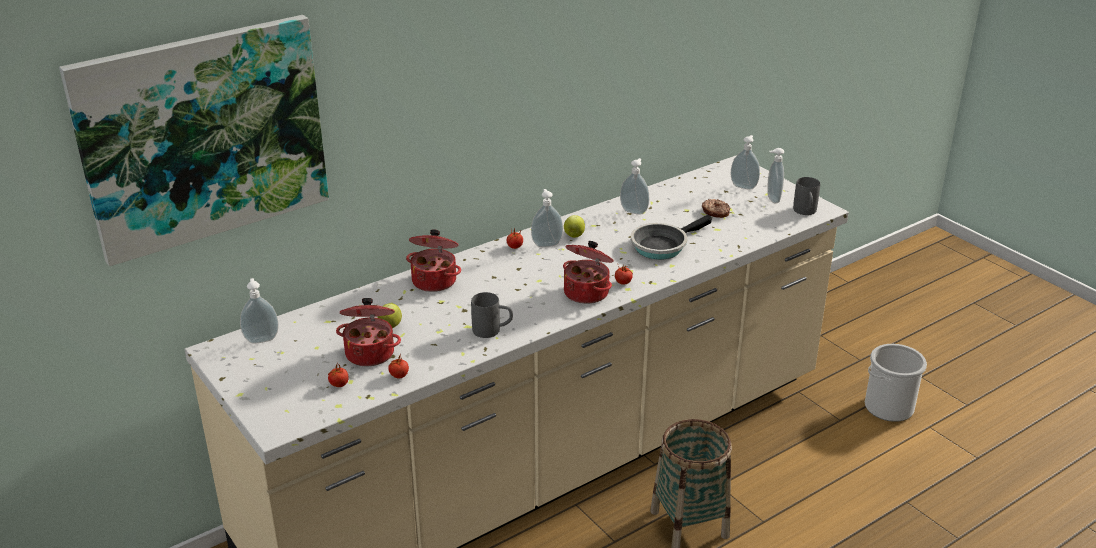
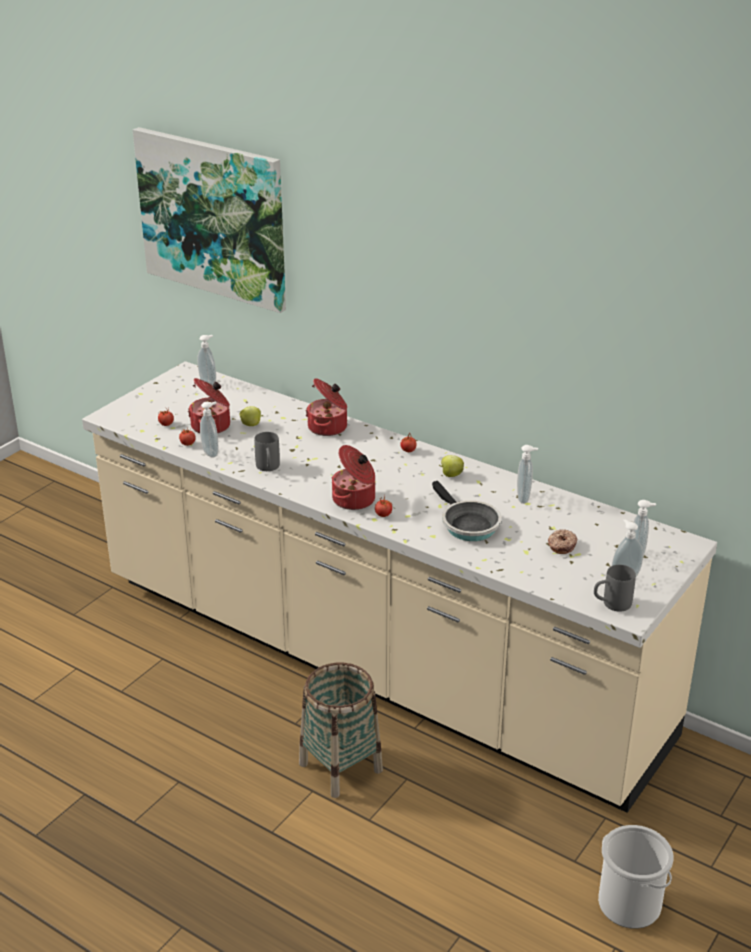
camera: 70 degrees right, 0 degrees up
(546, 244) = (425, 464): soap dispenser -> soap dispenser (211, 452)
(662, 245) = (467, 524): frying pan -> frying pan turned 150 degrees counterclockwise

